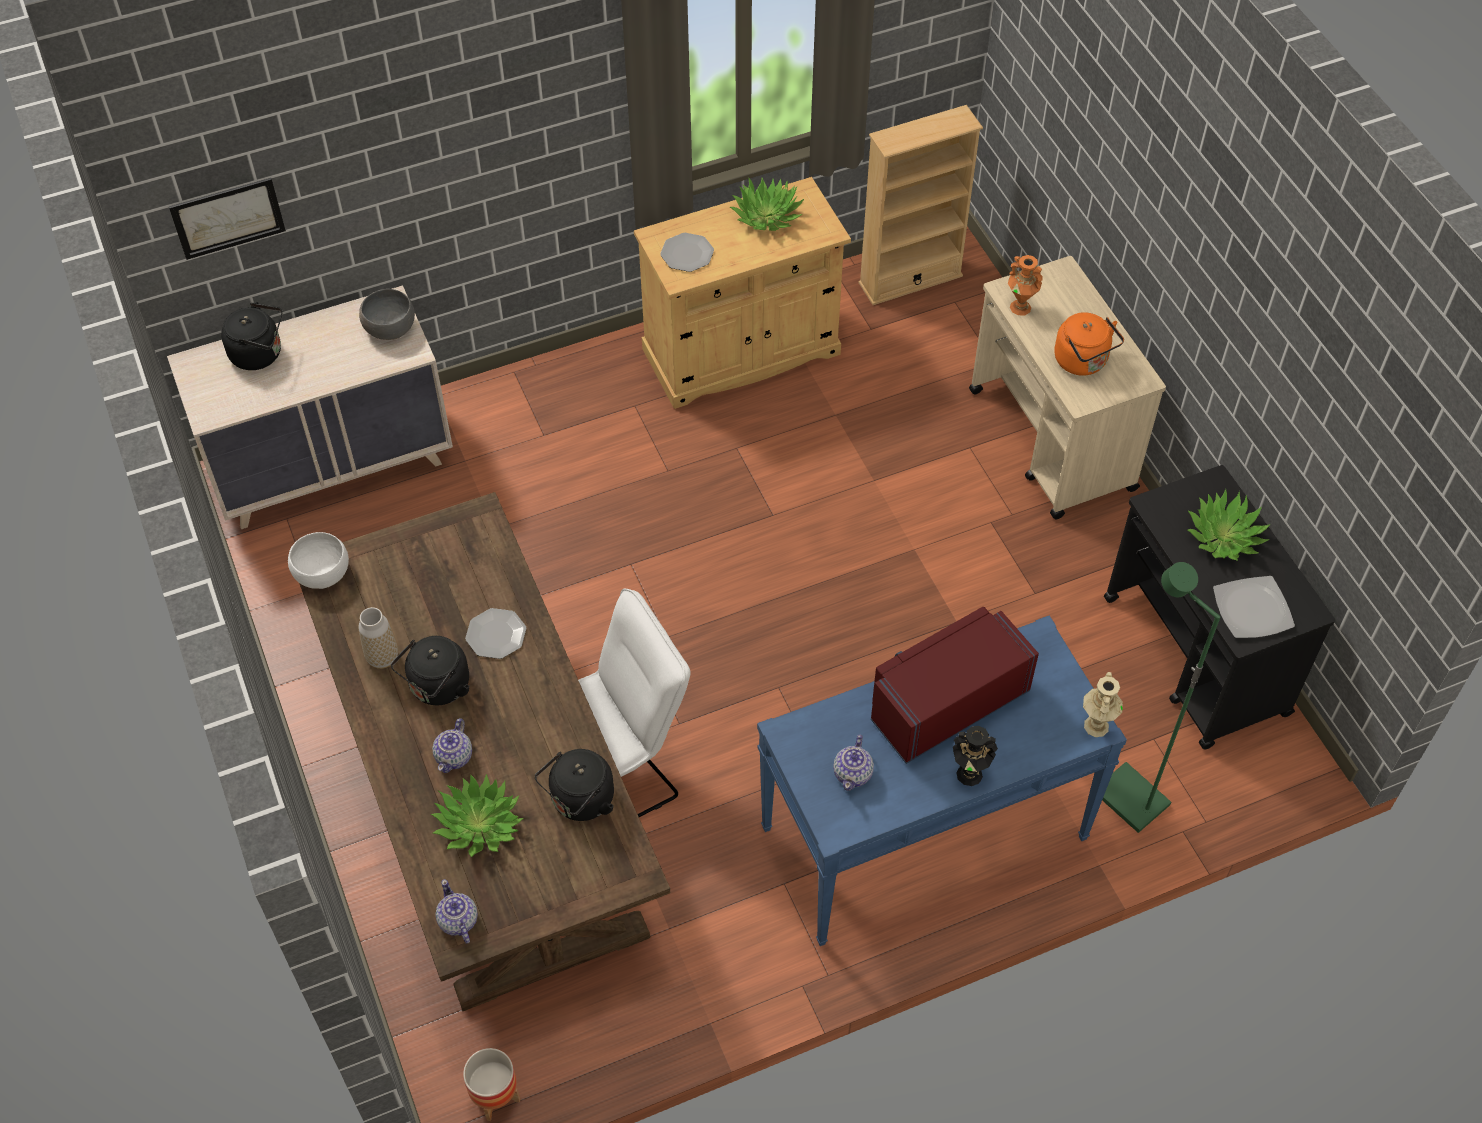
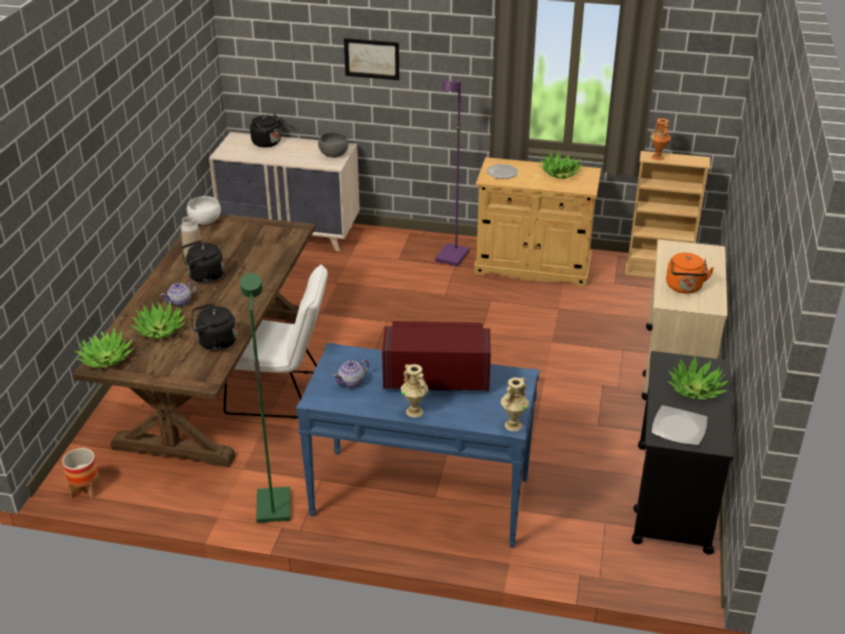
camera: 35 degrees right, 20 degrees down
(228, 218) = (274, 58): picture -> picture (372, 59)
(458, 921) = (106, 358): teapot -> potted plant
(496, 635) = (252, 270): plate -> none
(617, 390) = (453, 257): none -> purple floor lamp
(969, 774) = (415, 411): black vase -> beige vase
(1020, 307) = (670, 255): orange vase -> orange vase (658, 157)
(1129, 799) = (560, 543): green floor lamp -> green floor lamp (272, 506)

